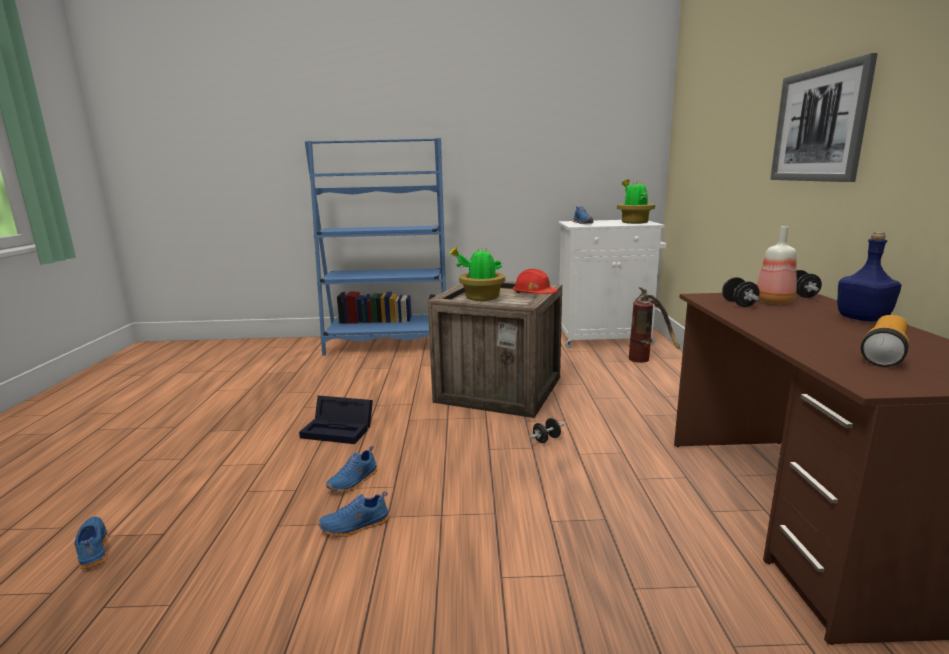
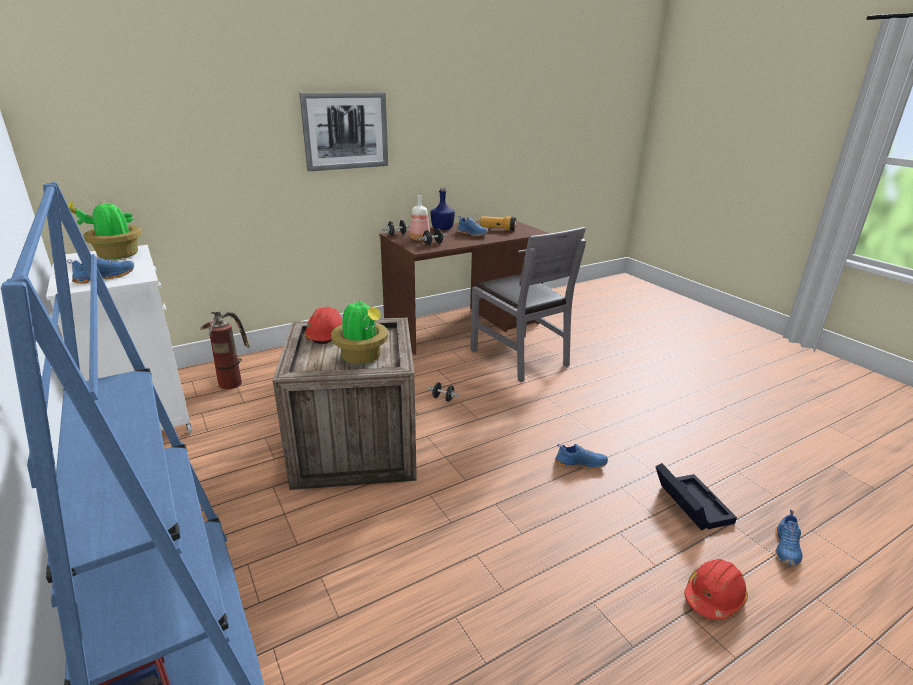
camera: 120 degrees left, 10 degrees up
(164, 476) = (713, 597): none -> red hard hat
(340, 430) = (523, 518): black storage box -> black storage box (689, 503)
(355, 526) = (614, 439): blue shoe -> blue shoe (473, 234)
(637, 537) = (519, 357): none -> grey chair

